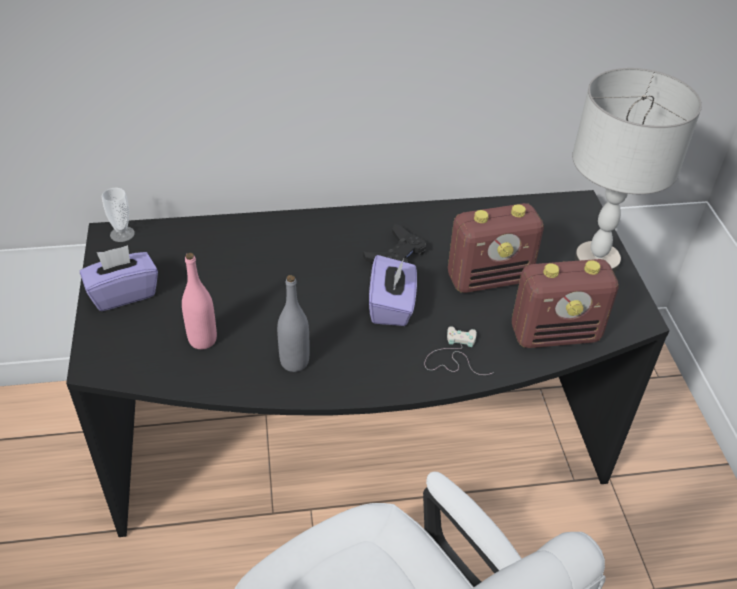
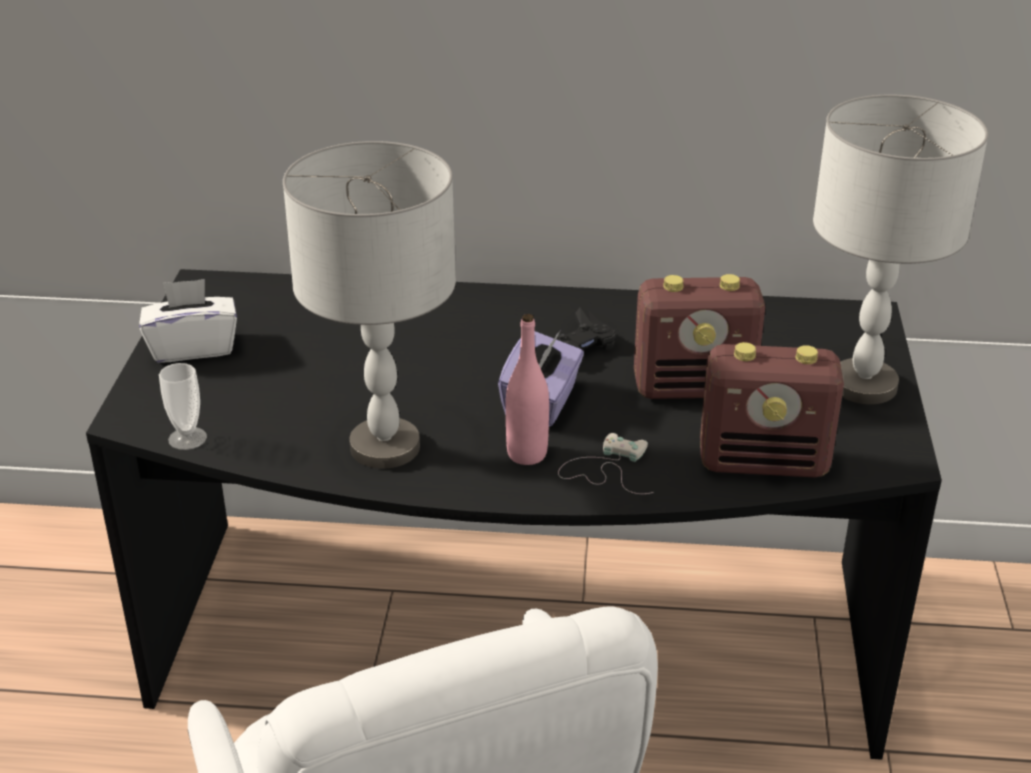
camera: 15 degrees right, 10 degrees down
(122, 234) = (217, 285): cup -> cup (187, 438)
(123, 293) = (193, 347): purple tissue box -> white tissue box
(202, 340) = (273, 409): pink bottle -> pink bottle (527, 454)
(294, 362) = (383, 447): grey bottle -> grey table lamp

